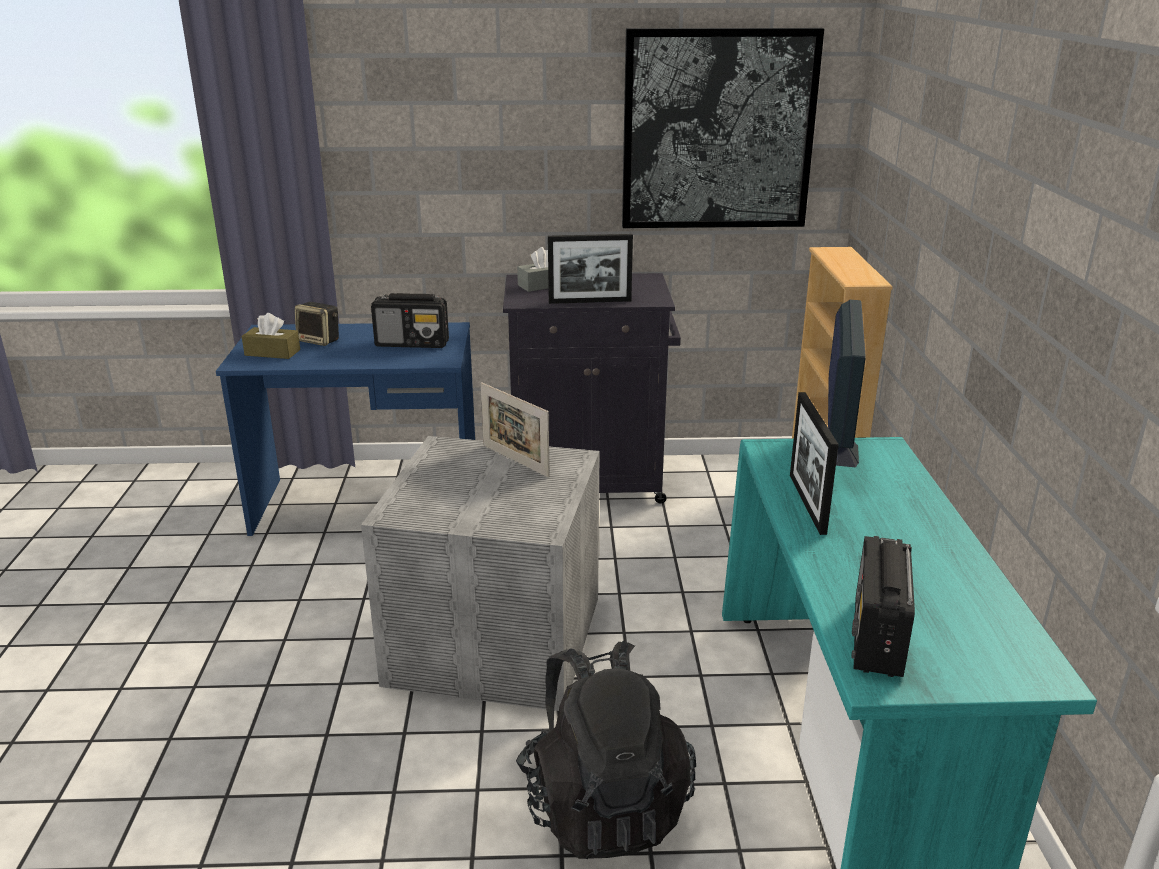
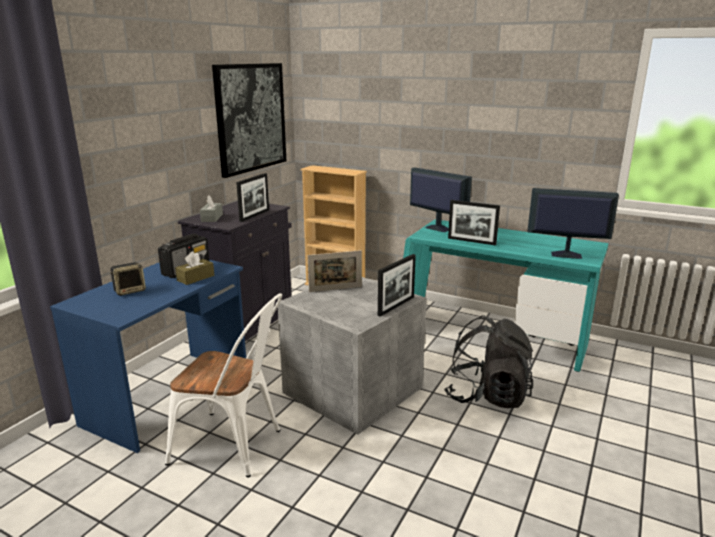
camera: 60 degrees left, 5 degrees down
(272, 352) = (122, 306): brown tissue box -> brown tissue box (195, 278)
(294, 594) = (235, 446): none -> white chair
(496, 527) = (396, 306): none -> picture frame
(877, 638) = (565, 255): radio -> monitor

